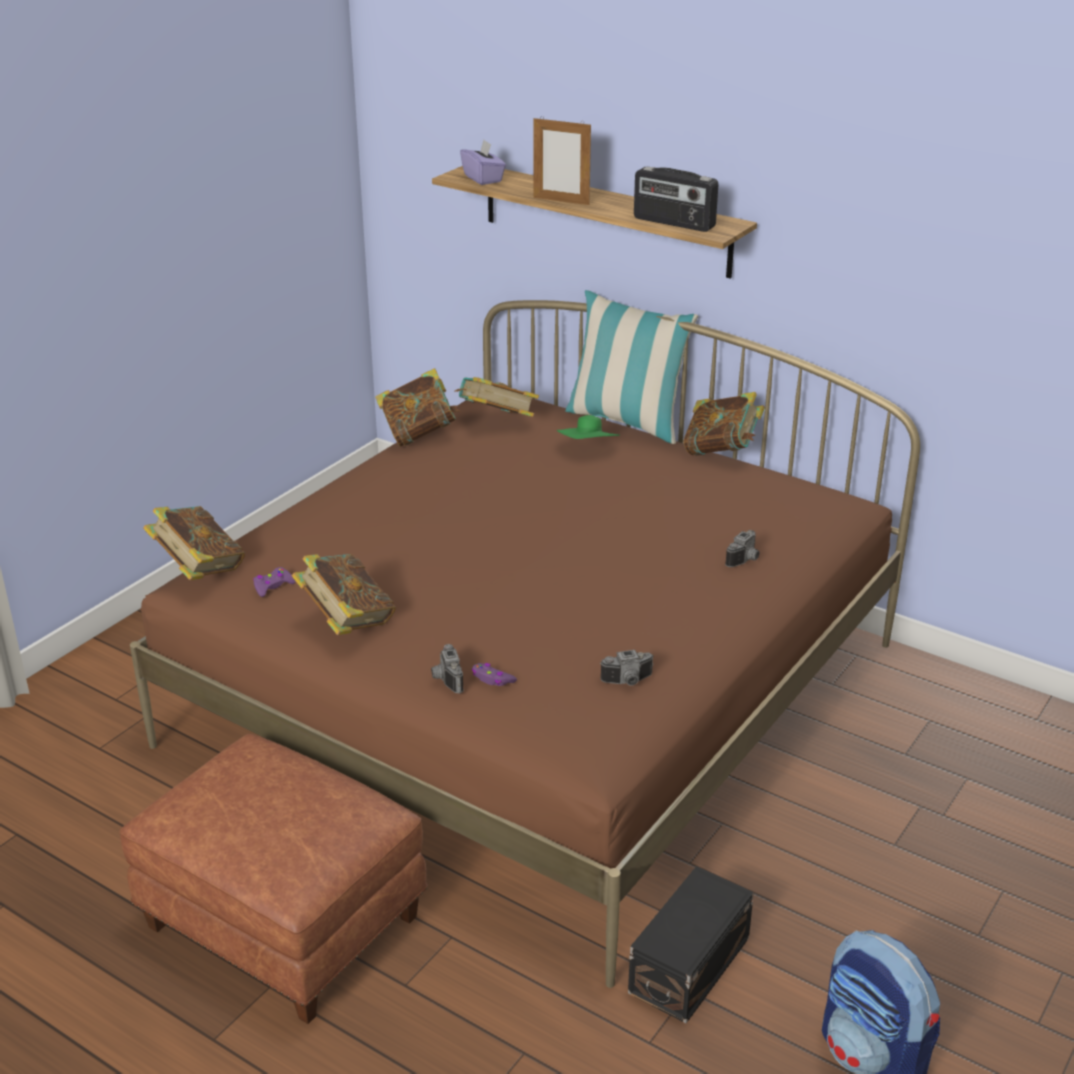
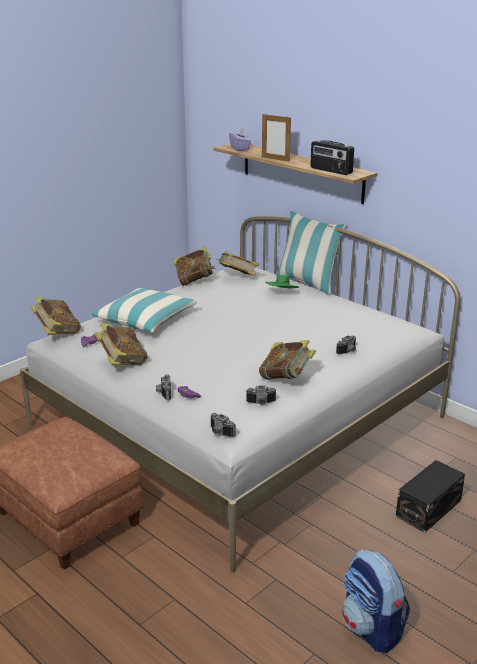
camera: 10 degrees right, 5 degrees down
(357, 527) = (145, 320): none -> pillow
(537, 693) = (239, 422): brown bed -> white bed
(574, 750) = (219, 433): none -> camera
(692, 964) = (281, 566): black storage box -> black storage box (430, 508)
(721, 451) = (354, 300): book -> book (286, 378)

